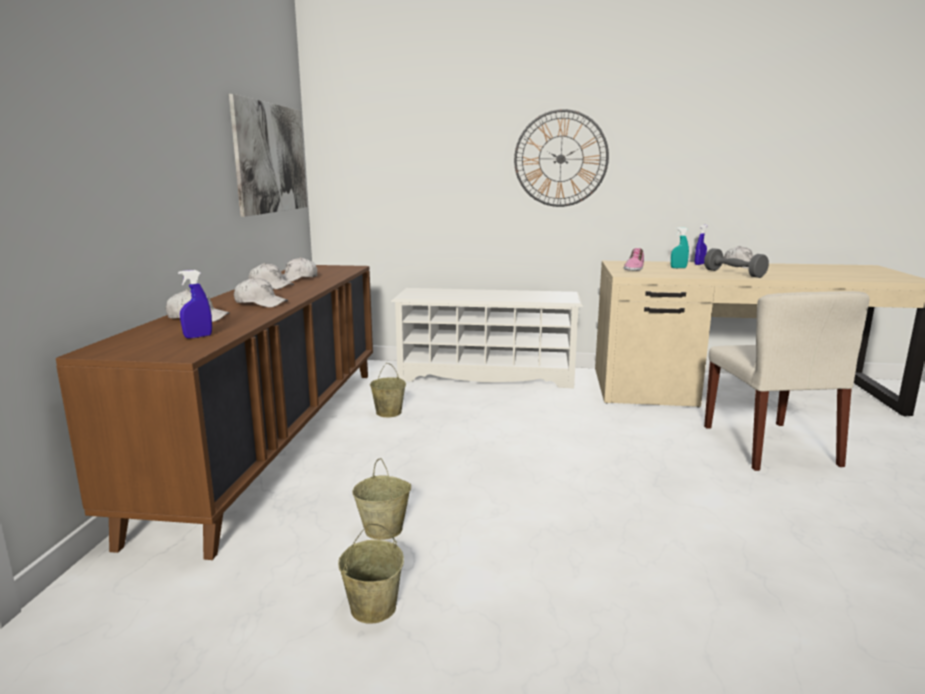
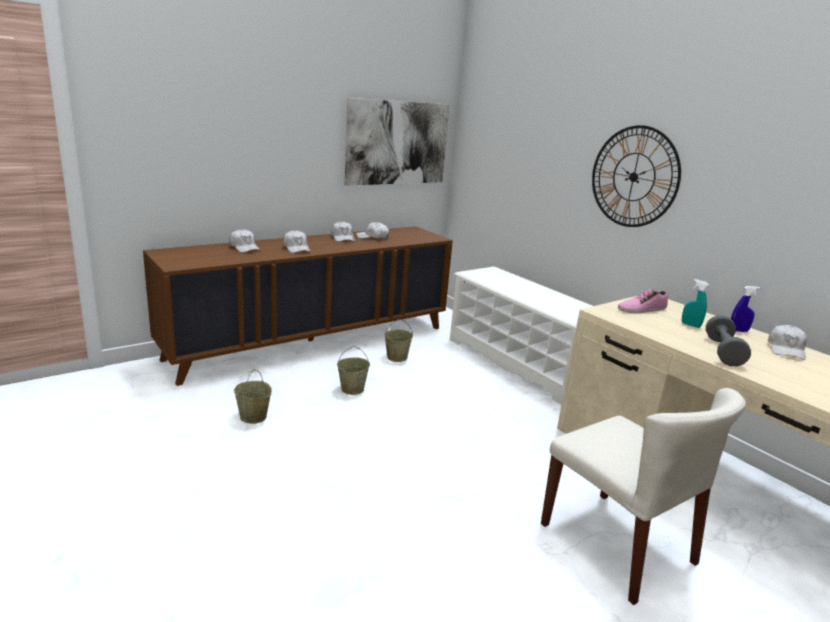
camera: 45 degrees right, 5 degrees up
(198, 337) = (208, 259): blue spray bottle -> none
(373, 607) = (178, 445): beige bucket -> beige bucket (352, 389)
(770, 445) = (618, 543): beige chair -> beige chair turned 75 degrees counterclockwise

